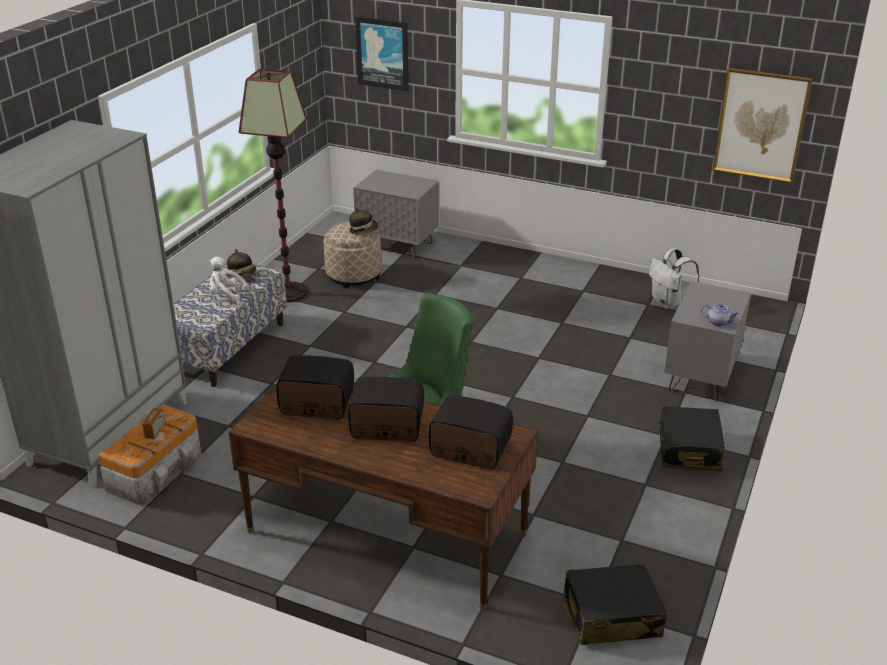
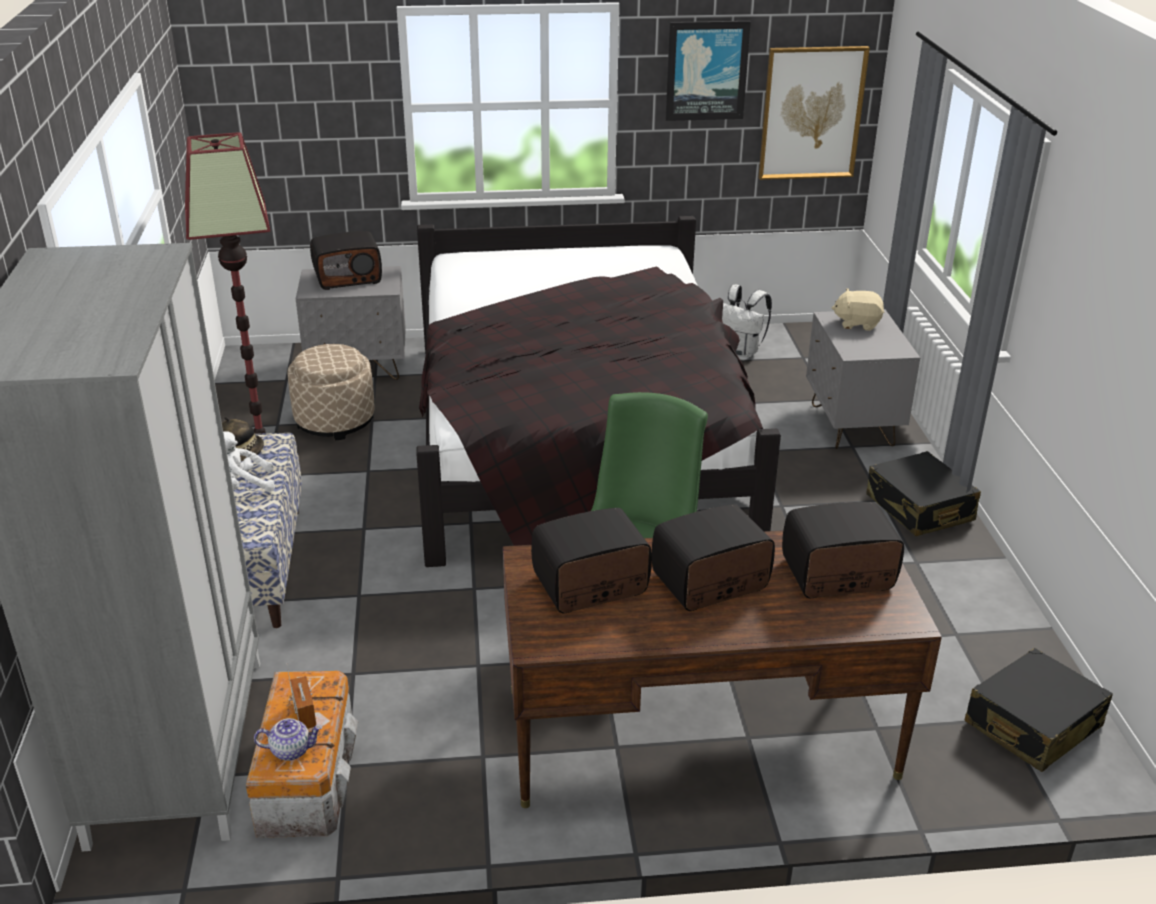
camera: 30 degrees left, 0 degrees up
(363, 230) = (345, 353): hat -> none
(383, 53) = (287, 101): picture -> picture (706, 70)
(398, 181) = (348, 277): none -> radio
(493, 329) = (577, 438): none -> black bed
(714, 297) = (857, 323): none -> beige plush toy
(718, 322) = (891, 349): teapot -> teapot (291, 750)

